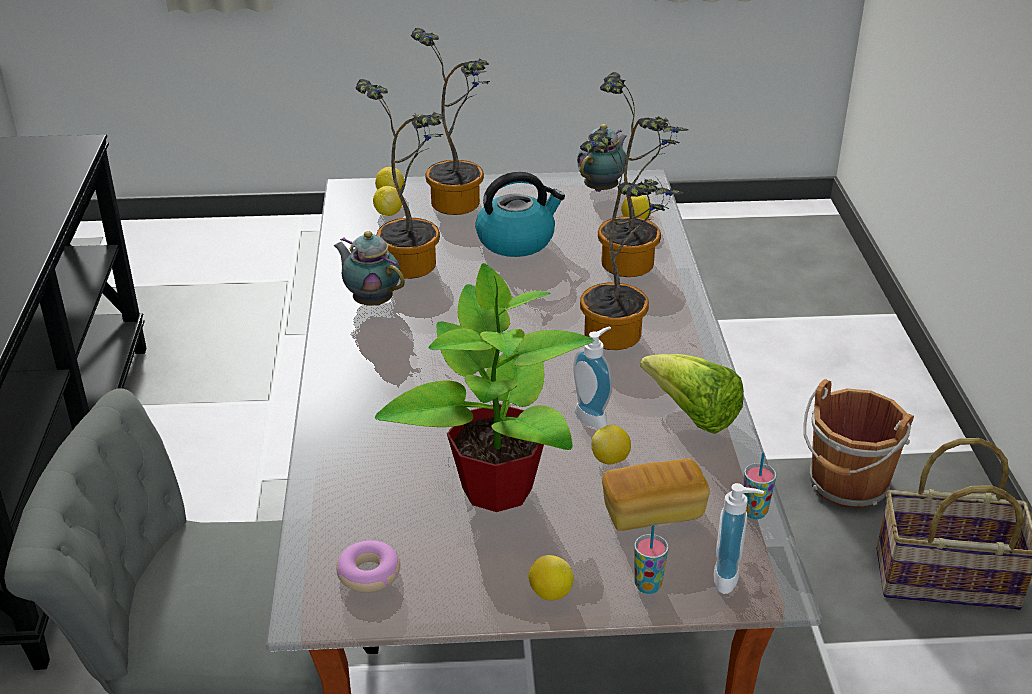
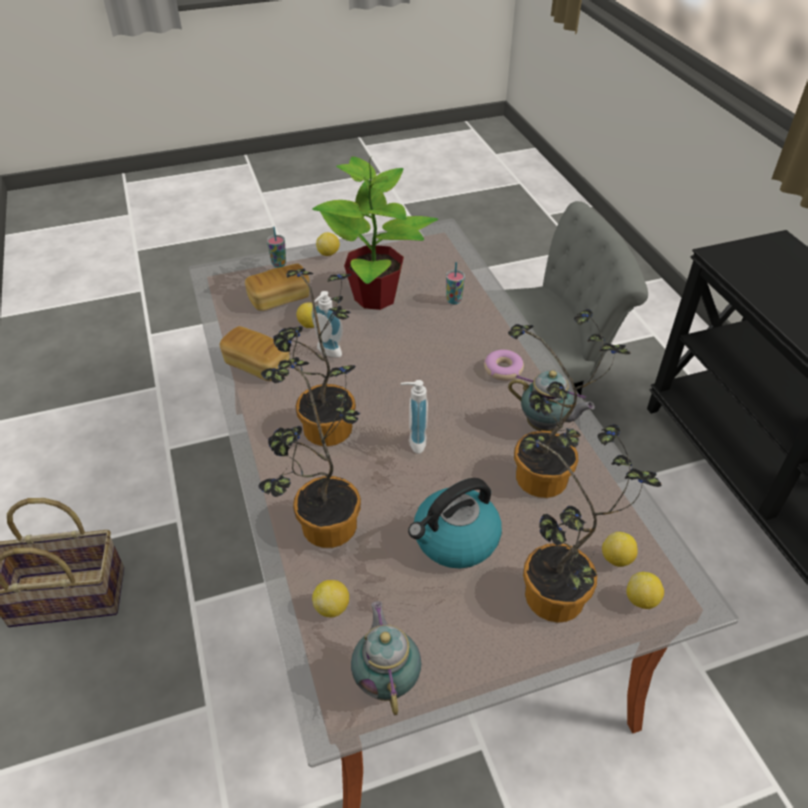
camera: 165 degrees right, 10 degrees up
(369, 574) = (423, 247): donut -> donut (503, 369)
(602, 188) = (387, 679): teapot -> teapot turned 150 degrees clockwise
(692, 415) = (257, 365): lettuce -> bread
(731, 578) = (234, 274): soap dispenser -> soap dispenser (413, 441)
(754, 512) = (218, 308): cup -> cup (454, 300)
(847, 486) = (126, 687): brown bucket -> none

